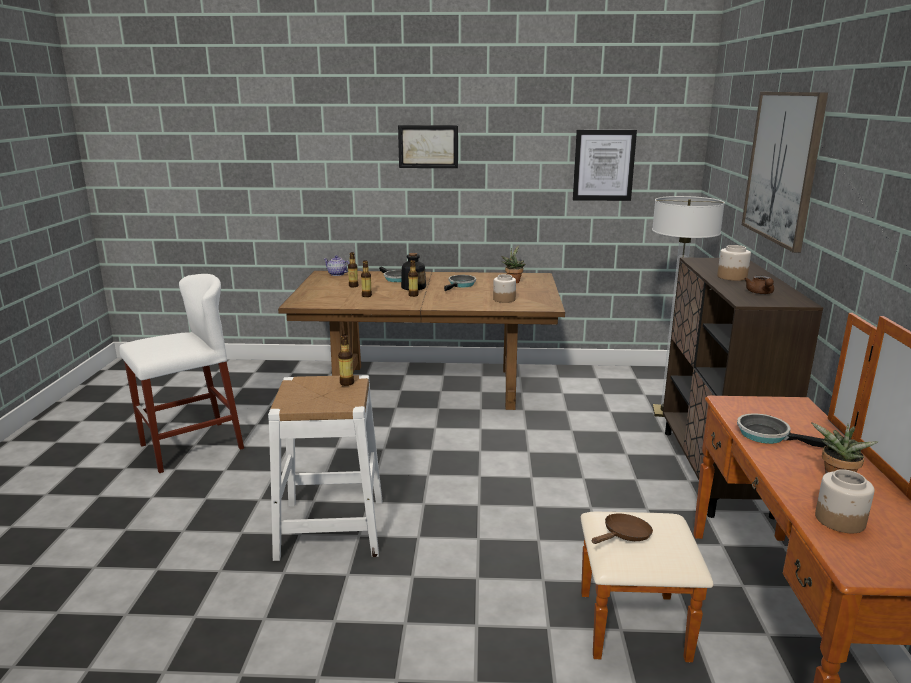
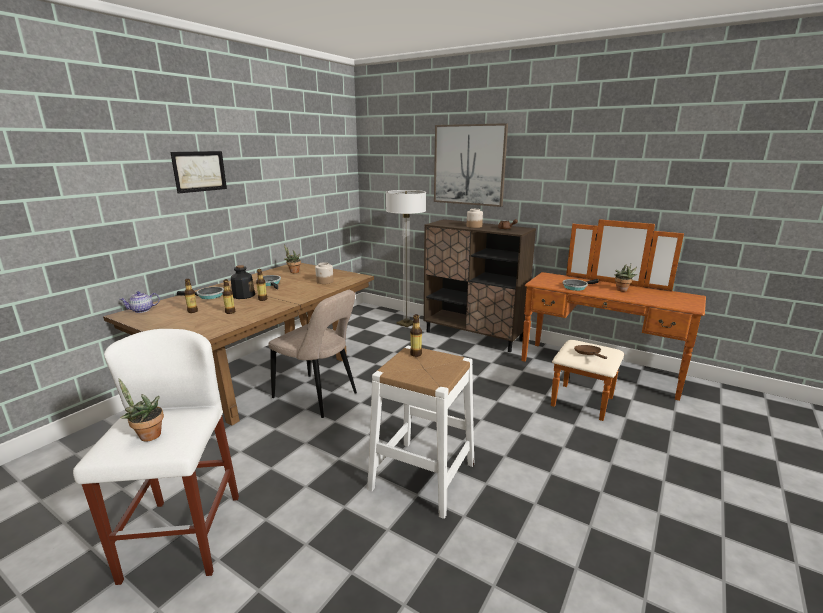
camera: 60 degrees left, 0 degrees up
(155, 345) = (147, 435): none -> potted plant
(418, 424) = (318, 397): none -> beige chair
(603, 165) = (314, 178): picture -> none
(839, 520) = (655, 299): jar -> none

